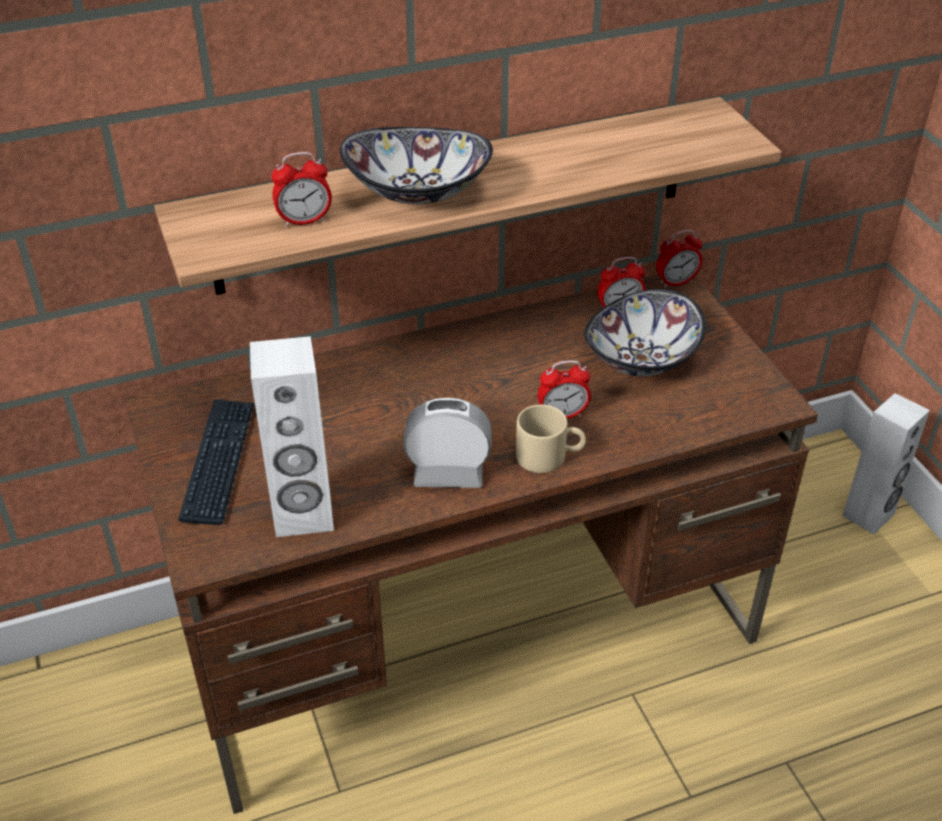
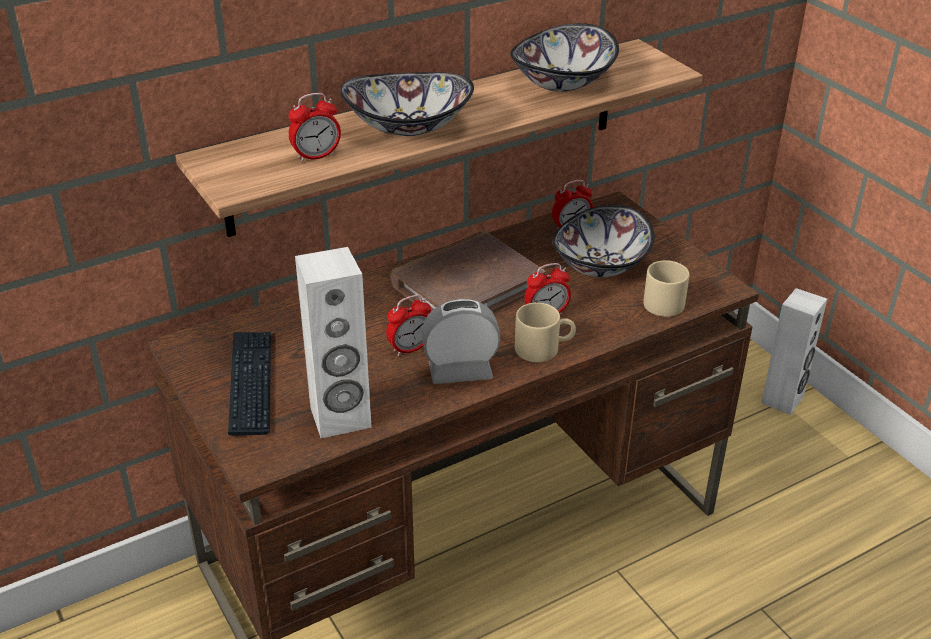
camera: 10 degrees left, 5 degrees down
(483, 369) = (467, 286): none -> brown book
(611, 148) = (561, 82): none -> bowl
(676, 282) = (613, 203): alarm clock -> alarm clock (410, 348)
(705, 412) = (666, 300): none -> beige mug

